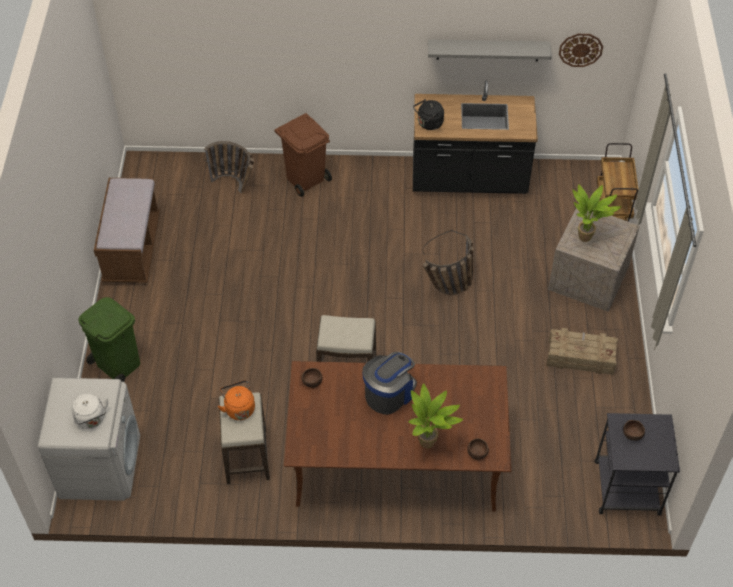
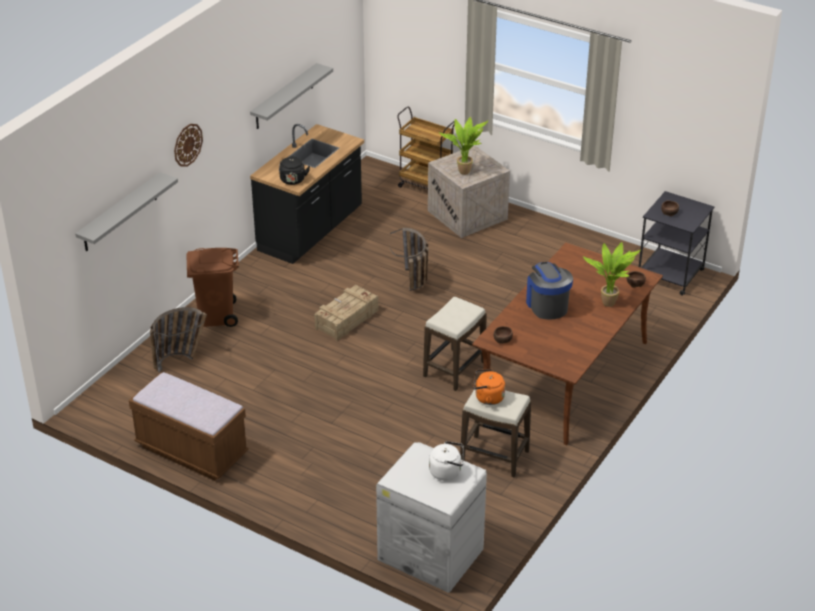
camera: 60 degrees left, 15 degrees down
(117, 363) = (323, 504): green trash can -> none
(221, 41) = (120, 213): none -> grey shelf
(580, 49) = (332, 59): wall clock -> wall clock (187, 144)
(580, 357) = (538, 248): crate -> crate (346, 319)

